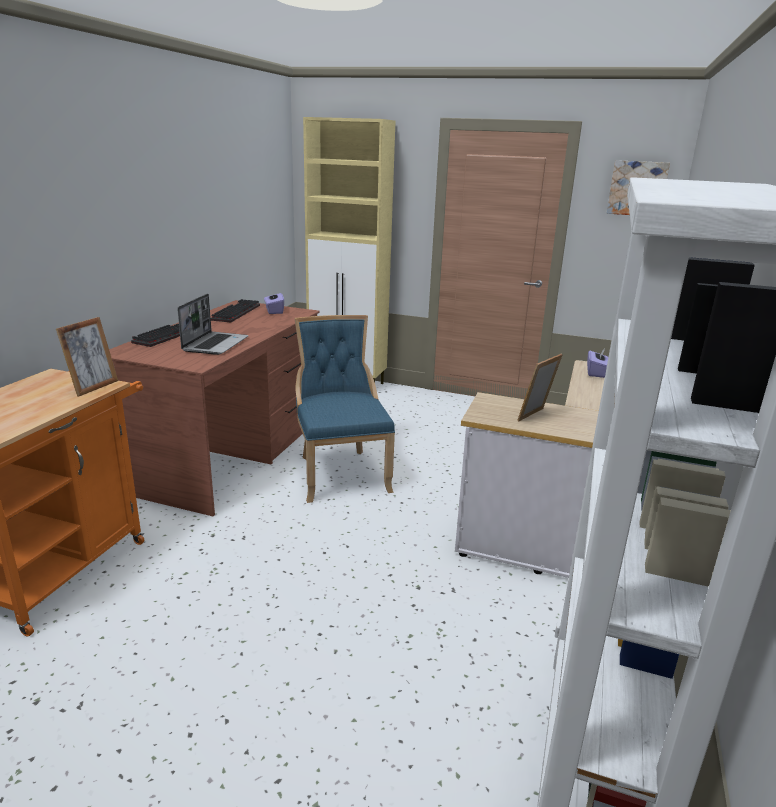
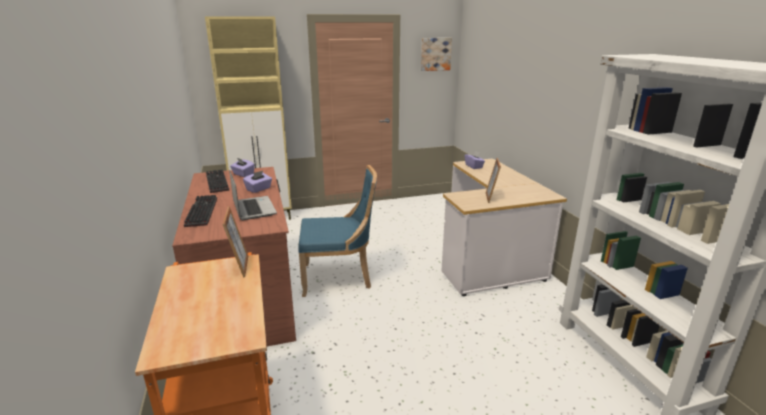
camera: 35 degrees left, 0 degrees up
(258, 328) = (259, 189): none -> purple tissue box
(340, 473) = (339, 278): blue chair -> blue chair turned 135 degrees clockwise

